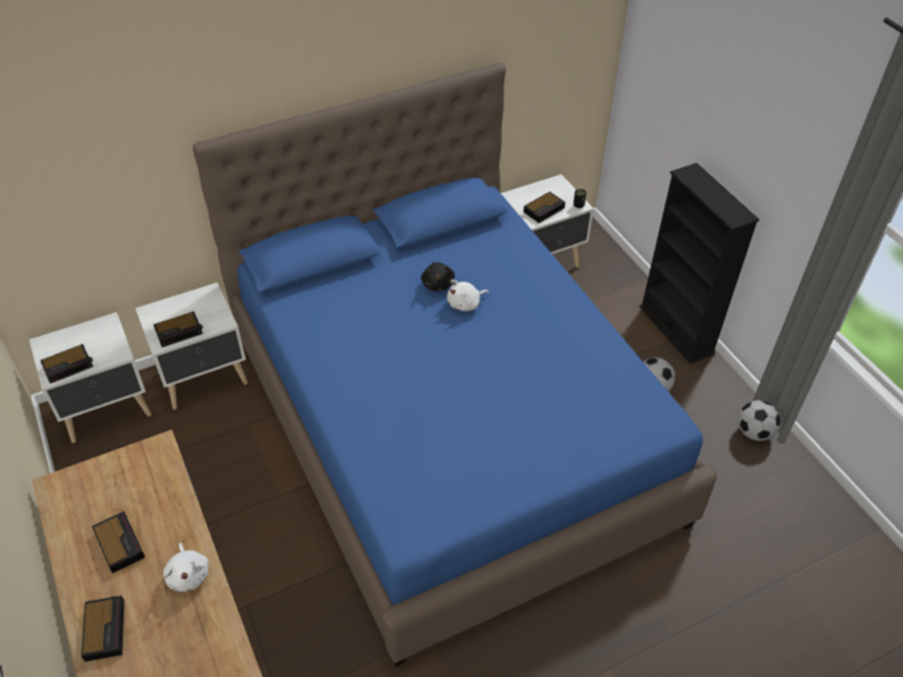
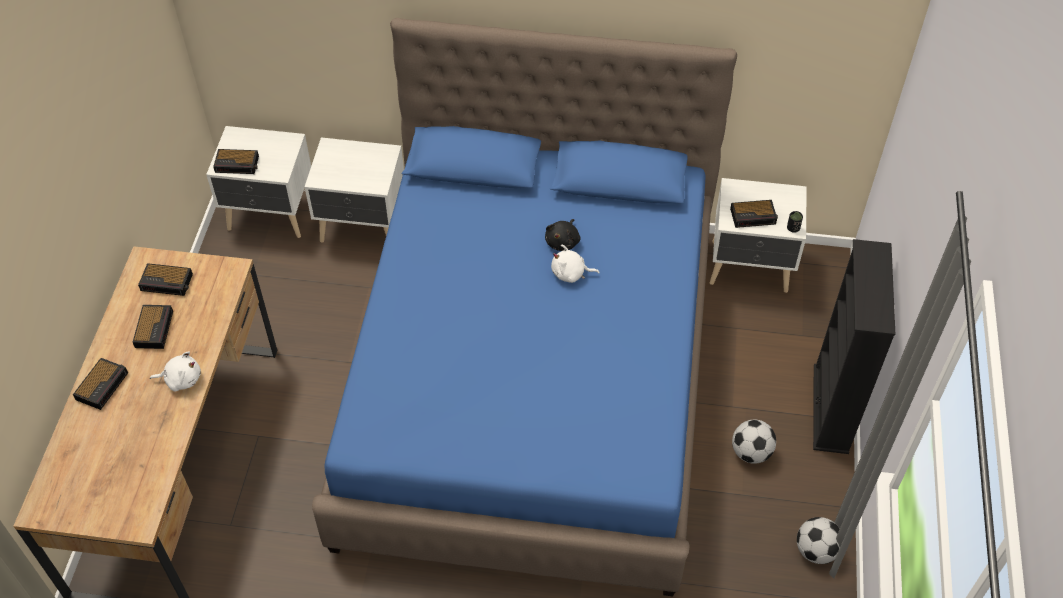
camera: 35 degrees right, 5 degrees up
(180, 331) = (339, 176): alarm clock -> alarm clock (168, 282)
(188, 575) = (181, 379): white plush toy -> white plush toy turned 105 degrees counterclockwise

